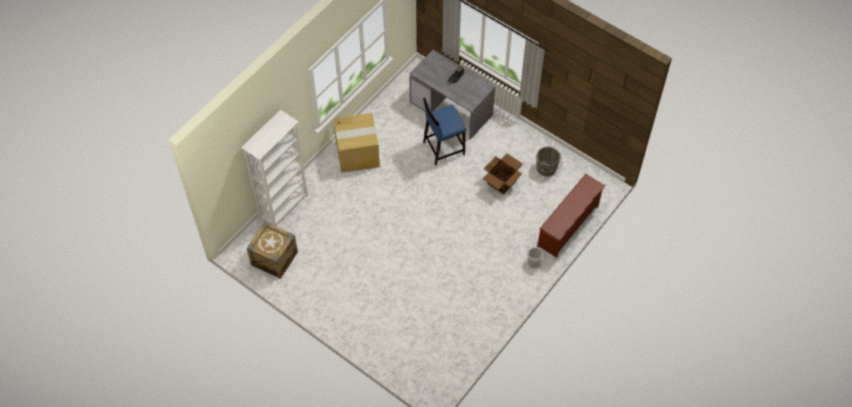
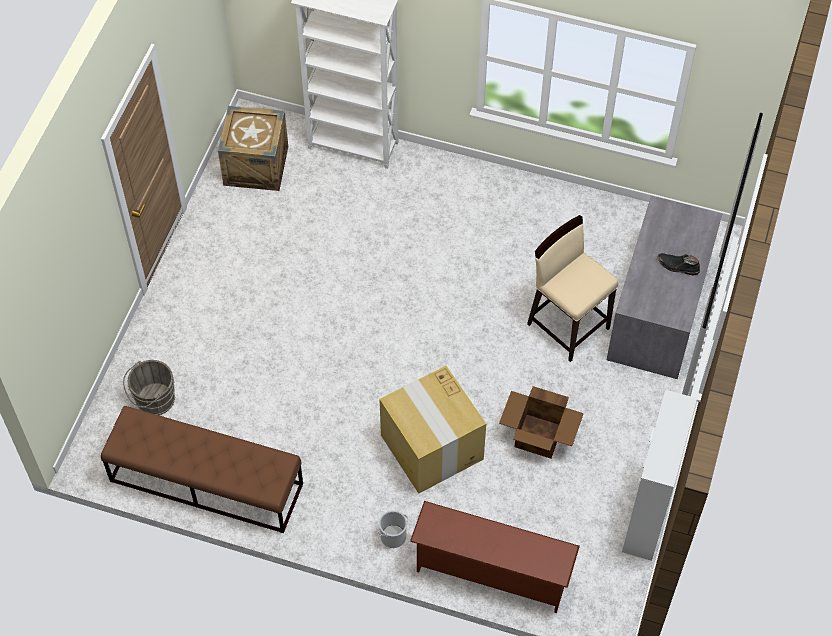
camera: 70 degrees right, 0 degrees up
(358, 154) = (498, 208): cardboard box -> cardboard box (432, 448)
(443, 148) = (568, 325): blue stool -> beige stool
(471, 338) = (206, 482): none -> brown bench
(546, 169) = (600, 502): grey bucket -> grey bucket (153, 400)
(560, 153) = (647, 514): none -> white cabinet

